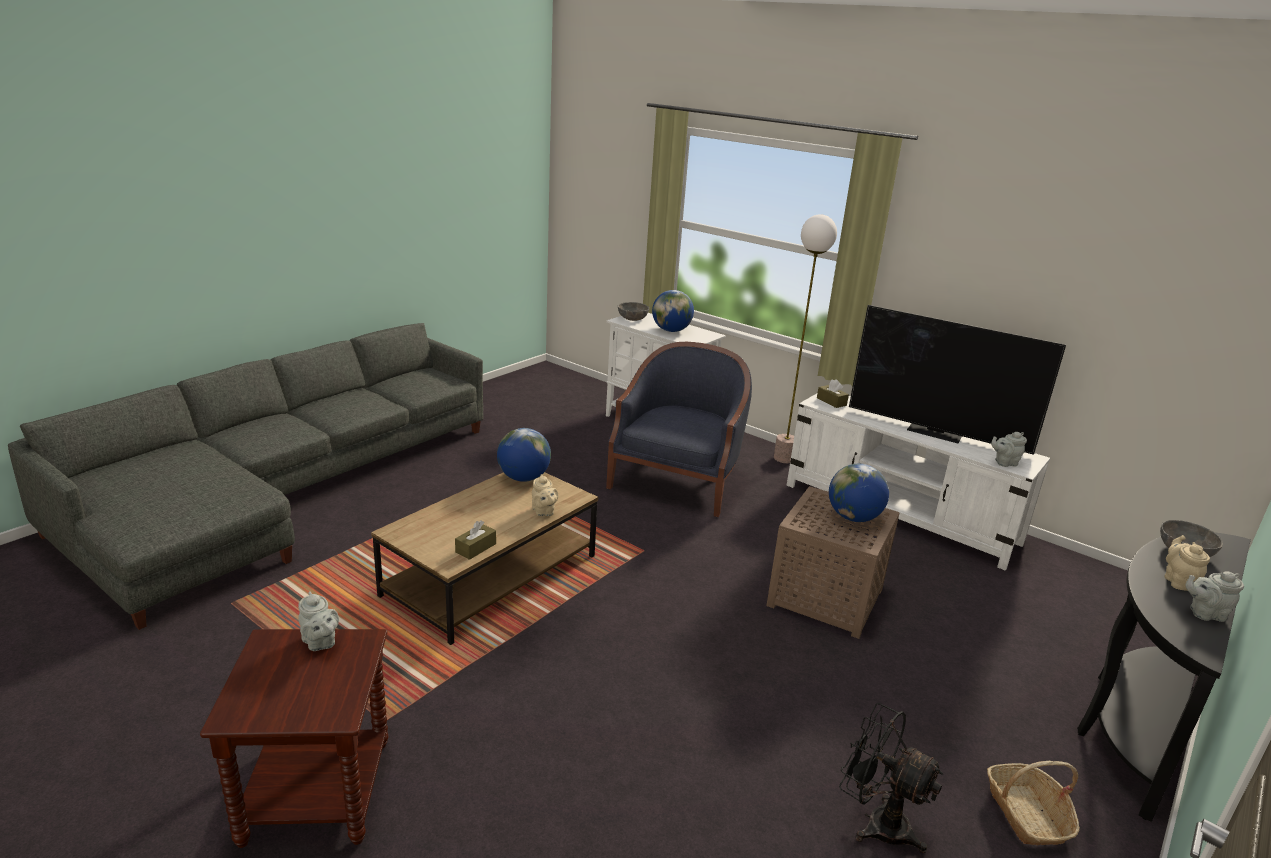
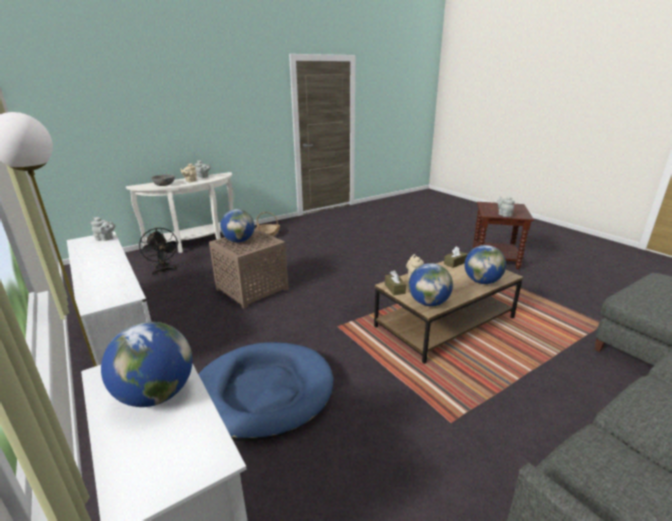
camera: 160 degrees left, 0 degrees up
(443, 515) = (482, 281): none -> globe
(632, 319) = (182, 464): grey bowl -> none
(678, 482) = (262, 393): blue armchair -> blue dog bed
(831, 401) = (111, 296): brown tissue box -> brown tissue box (394, 289)
(876, 822) = (315, 237): black fan -> black fan (164, 271)
(936, 432) = (93, 260): television -> none
(1133, 722) = (196, 243): black console table -> white console table

